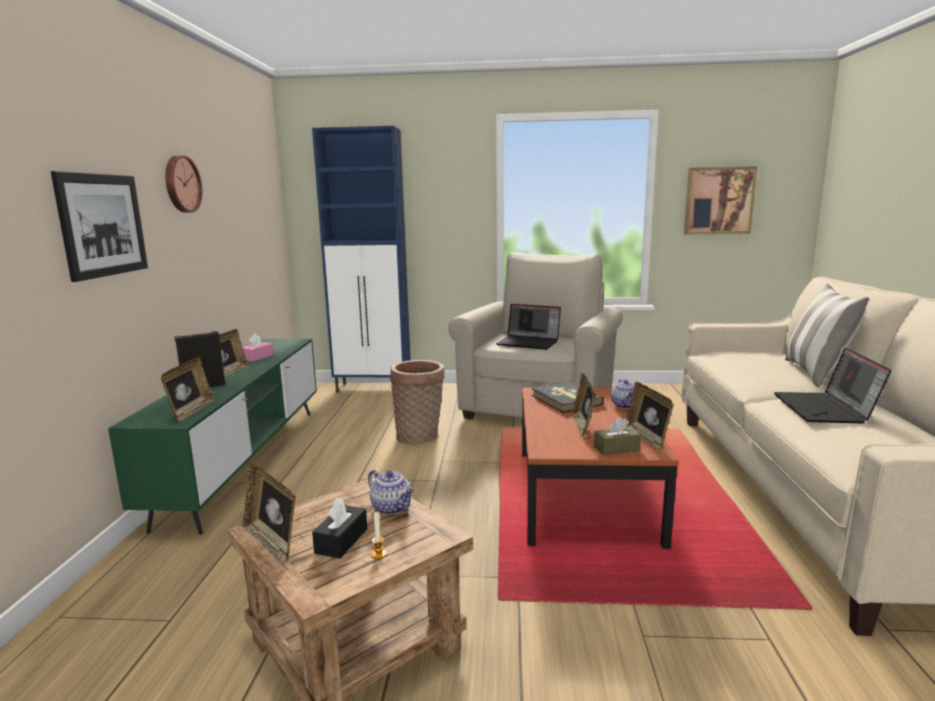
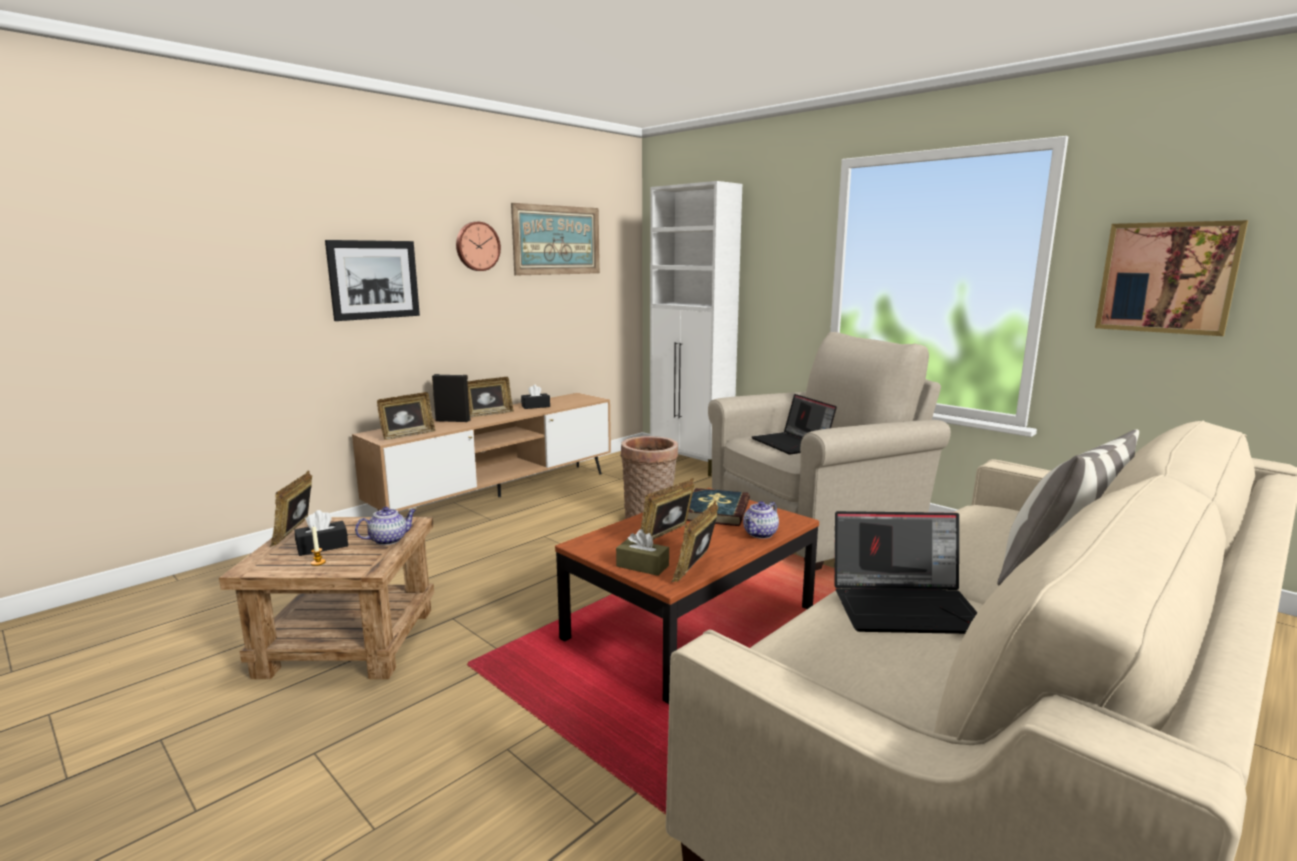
camera: 40 degrees right, 0 degrees up
(233, 179) = (557, 240): none -> picture
(246, 462) = (499, 496): green tv stand -> brown tv stand
(258, 357) = (535, 406): pink tissue box -> black tissue box
(374, 388) = (691, 465): blue cabinet -> white cabinet
(392, 508) = (389, 540): teapot -> teapot turned 120 degrees counterclockwise
(825, 409) = (906, 606): laptop -> laptop turned 135 degrees counterclockwise

